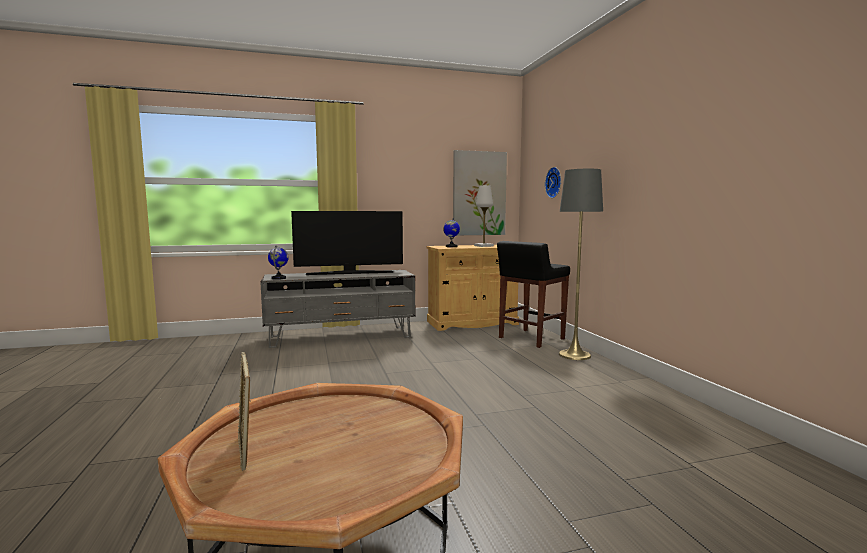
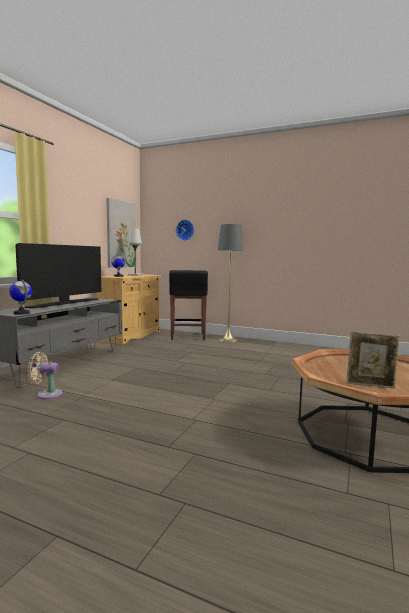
camera: 50 degrees left, 0 degrees up
(263, 359) = (46, 394): none -> beige fan

